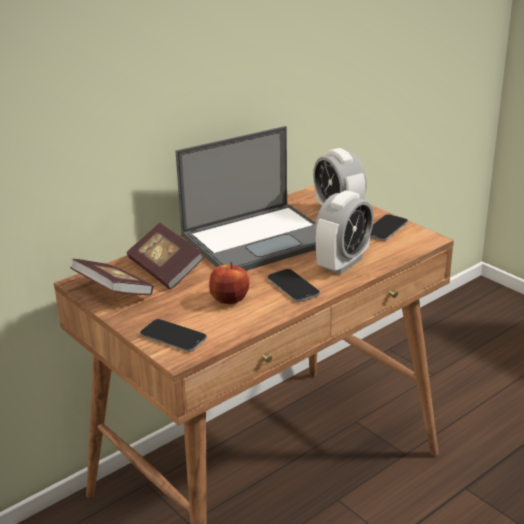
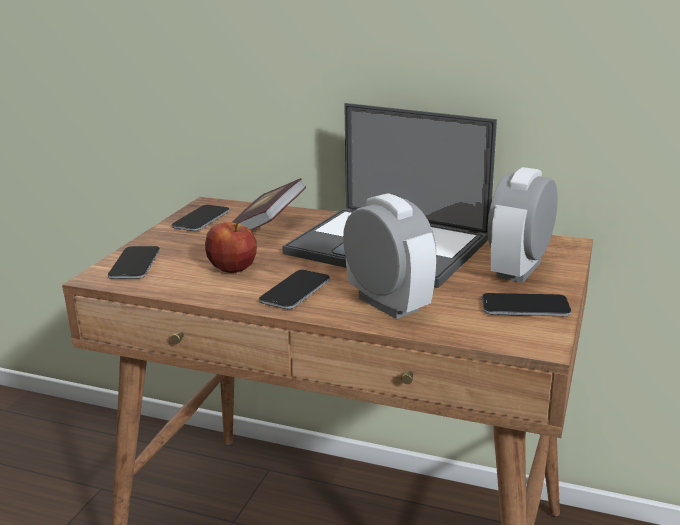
camera: 60 degrees right, 5 degrees down
(113, 292) = (201, 219): book -> phone
(343, 263) = (388, 304): alarm clock -> alarm clock turned 135 degrees counterclockwise

